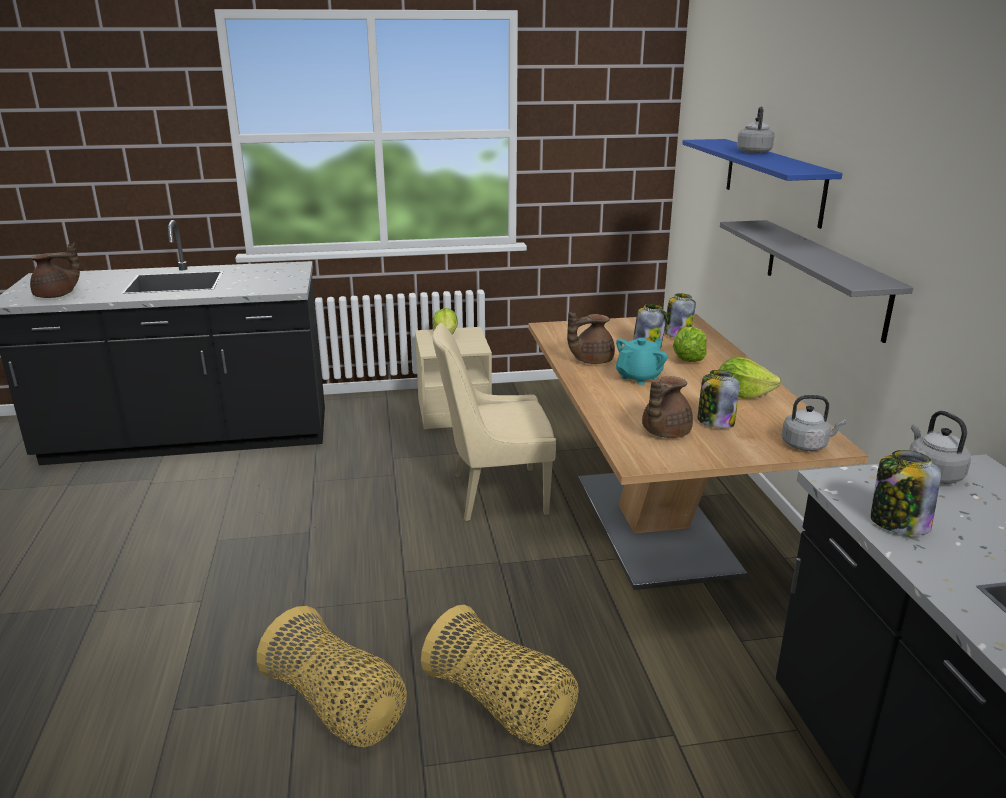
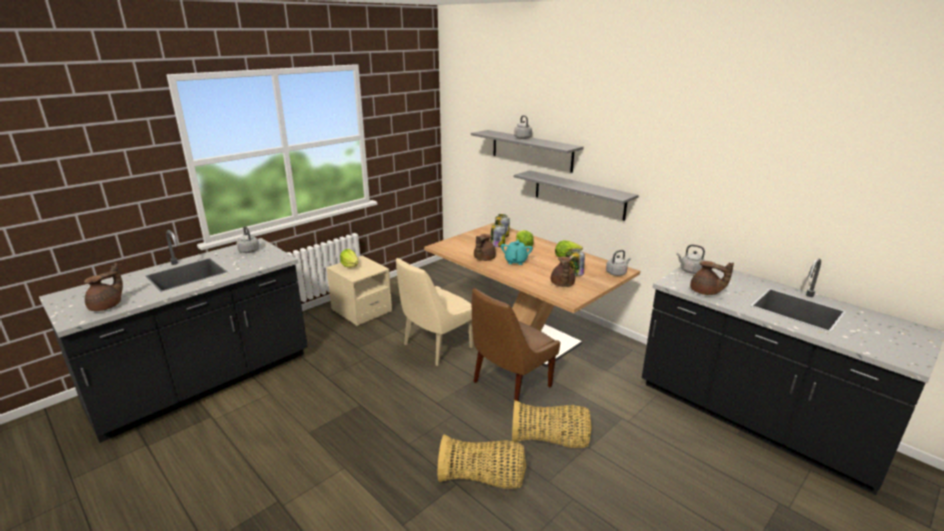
camera: 35 degrees left, 0 degrees up
(274, 272) = (248, 250): none -> grey kettle
(538, 592) = (509, 385): none -> brown chair
(773, 180) = (531, 150): blue shelf -> grey shelf
(898, 523) = (705, 292): jar -> brown teapot

